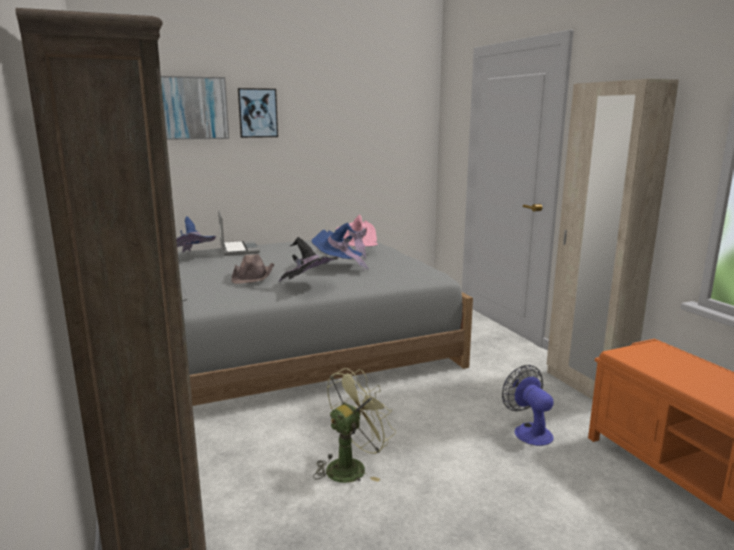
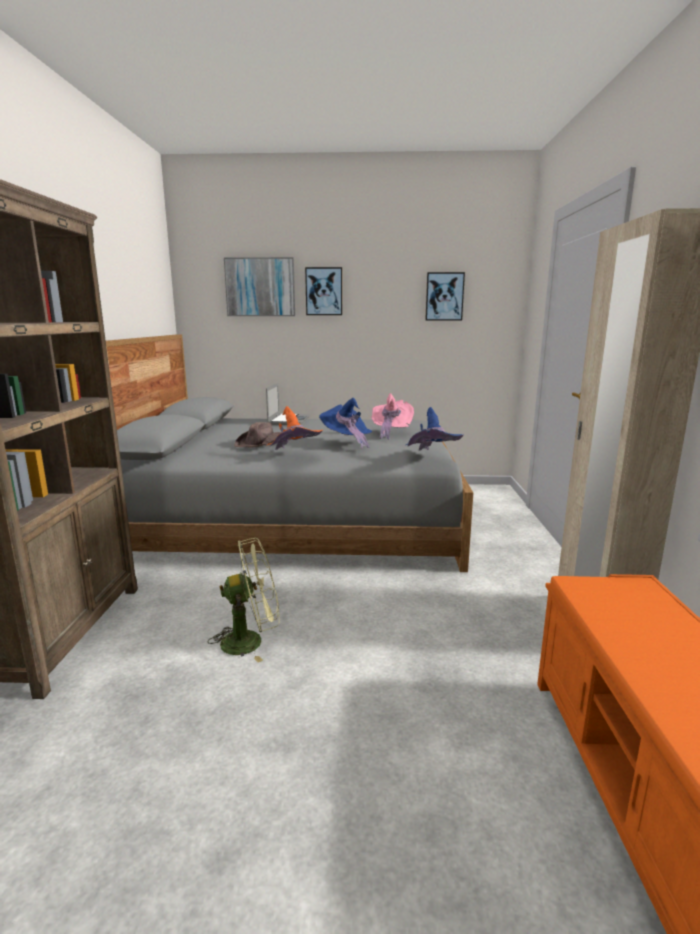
camera: 25 degrees right, 0 degrees up
(193, 258) = (241, 424): blue hat -> blue hat (431, 459)
(308, 286) = (293, 456): black hat -> orange hat
(371, 118) = (444, 296): none -> picture
(528, 431) = (469, 656): fan -> none

